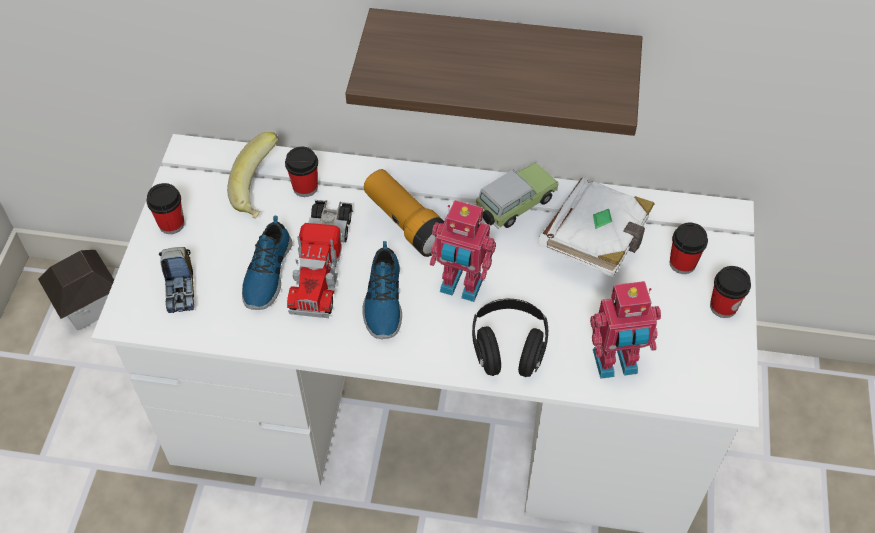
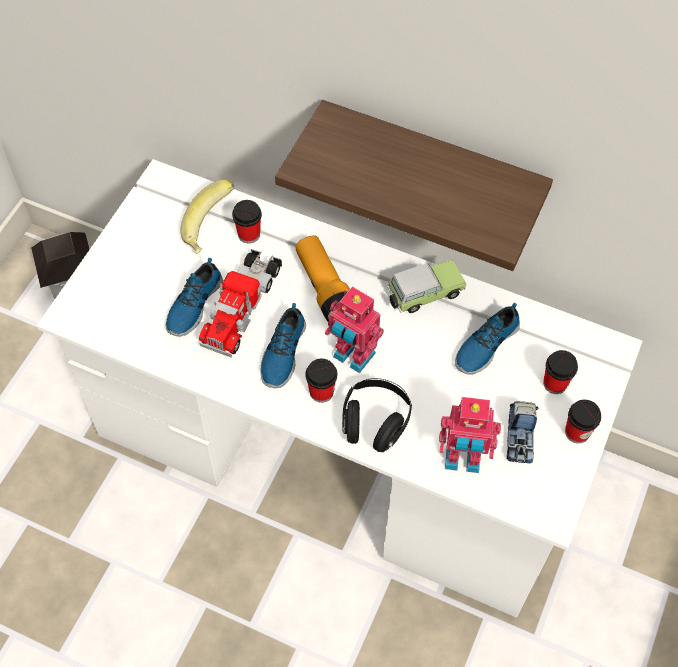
camera: 15 degrees right, 5 degrees up
(171, 224) = (128, 241): cup -> cup (321, 392)
(181, 288) = (119, 301): toy truck -> toy truck (520, 438)
(596, 241) = (485, 344): white book -> shoe

